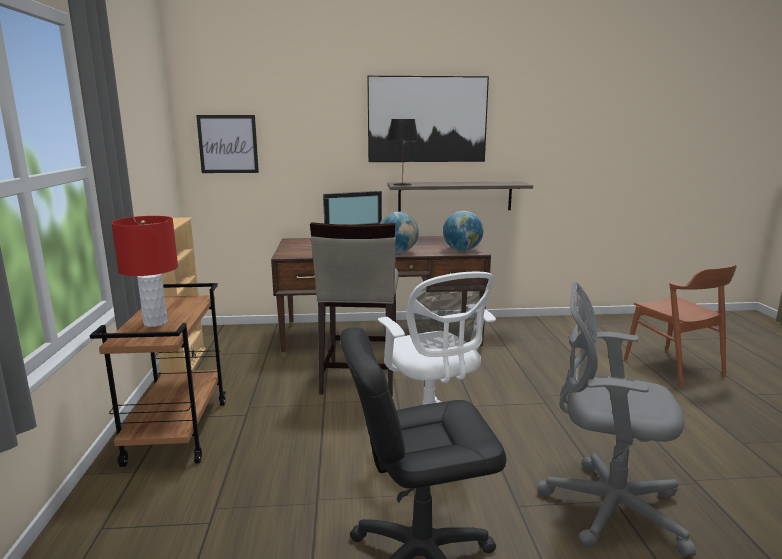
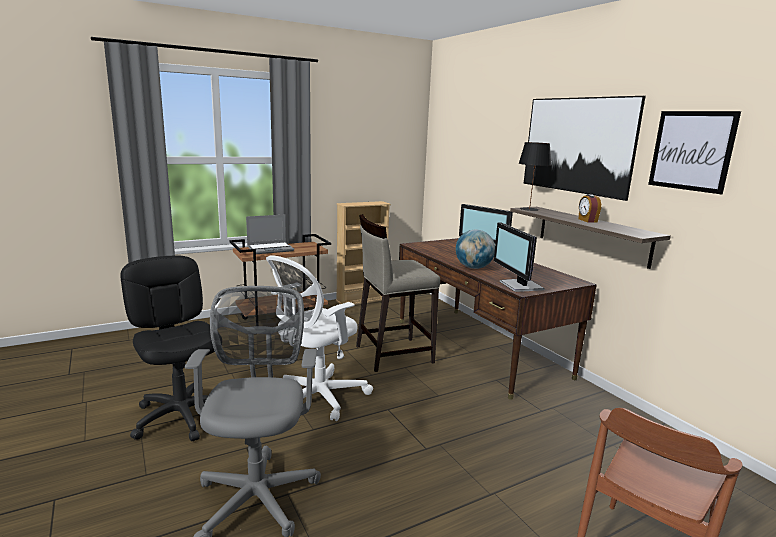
camera: 65 degrees right, 0 degrees up
(155, 323) = (270, 249): red table lamp -> laptop
(228, 144) = (448, 155): picture -> picture (691, 151)
(462, 250) = (519, 286): globe -> monitor
(463, 183) = (587, 220): none -> alarm clock

